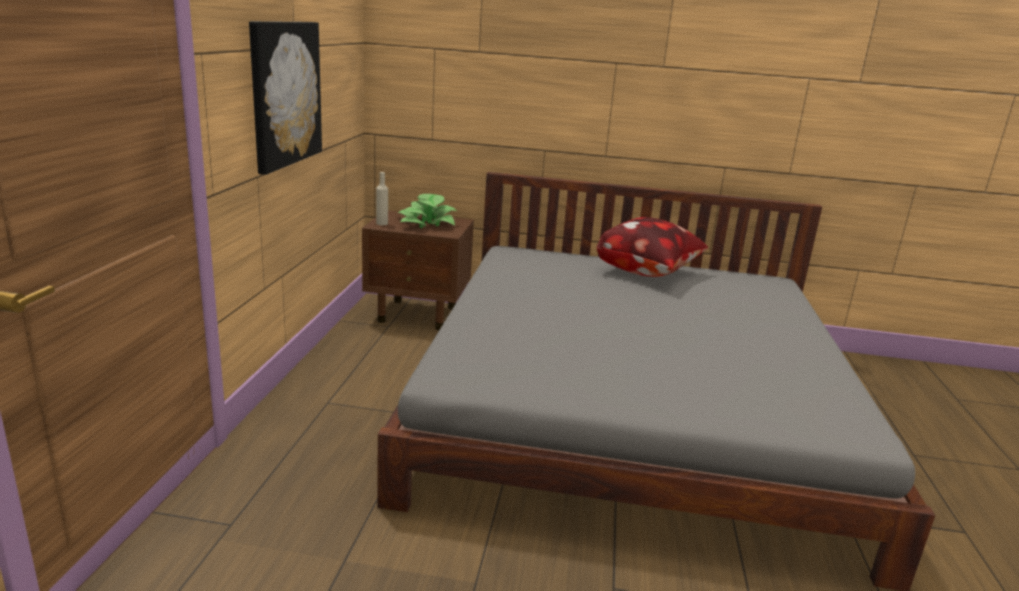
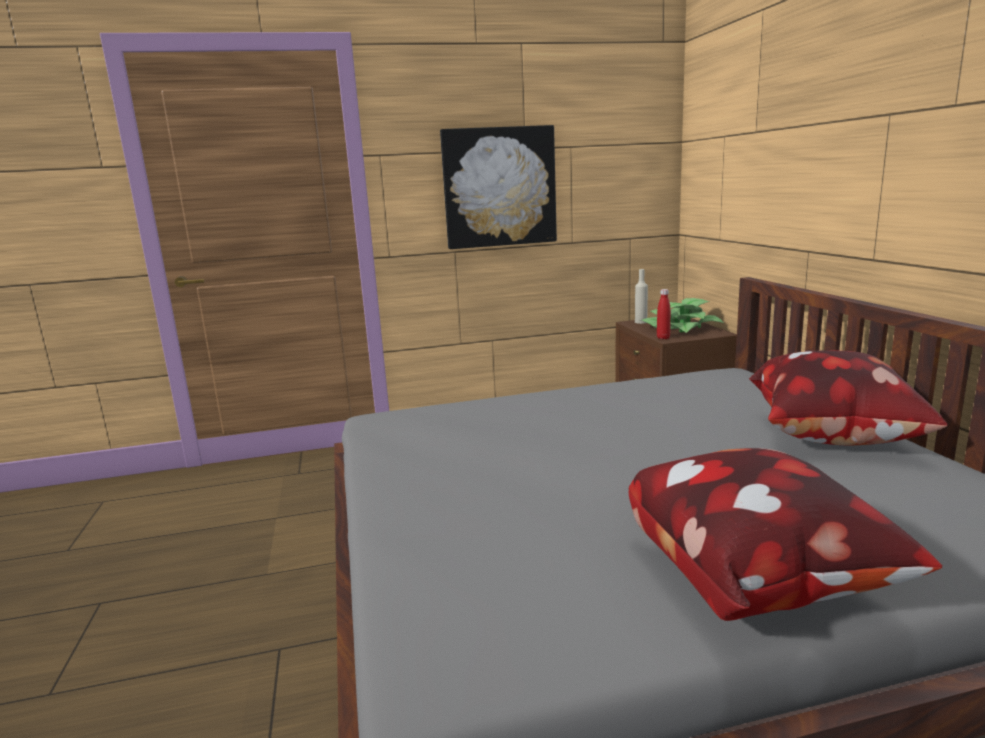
camera: 70 degrees right, 5 degrees down
(444, 233) = (663, 338): none -> red bottle
(792, 340) = (757, 578): none -> pillow

